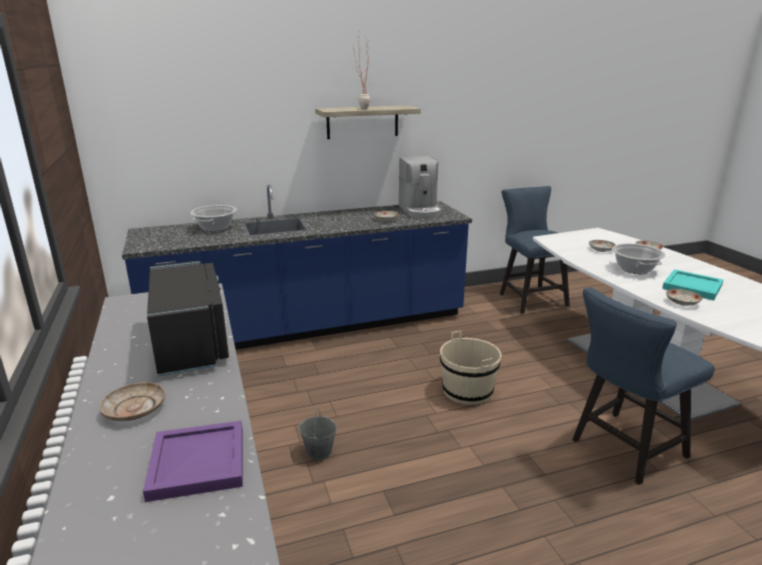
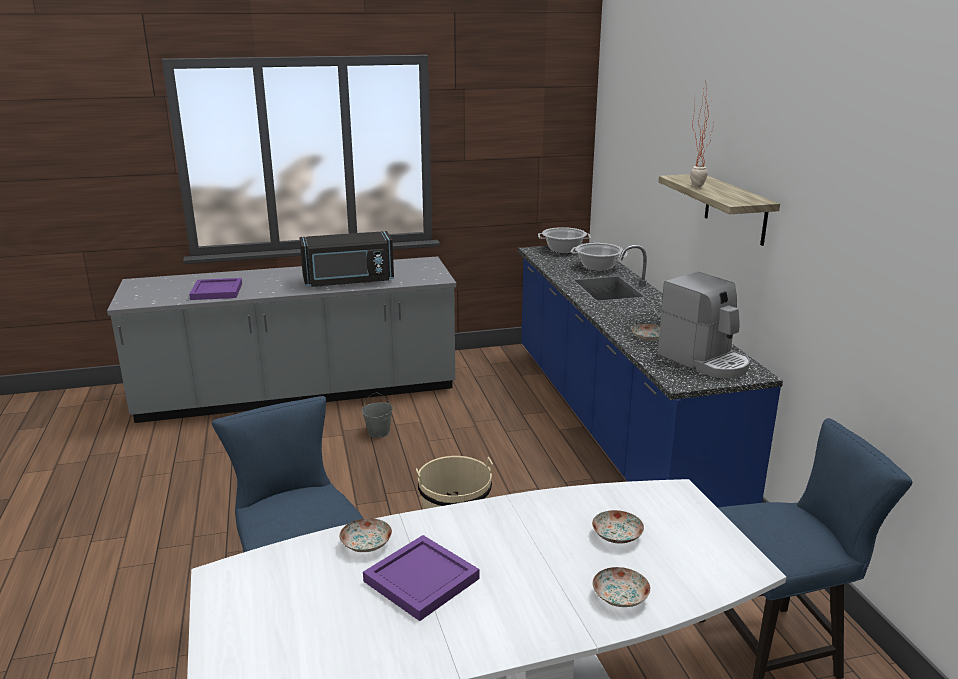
camera: 95 degrees right, 0 degrees up
(134, 409) = (277, 277): beige plate -> none
(420, 211) = (704, 361): coffee machine -> coffee machine turned 120 degrees counterclockwise
(635, 269) = (510, 543): cooking pot -> cooking pot (563, 250)
(692, 287) = (419, 580): turquoise tray -> purple tray

